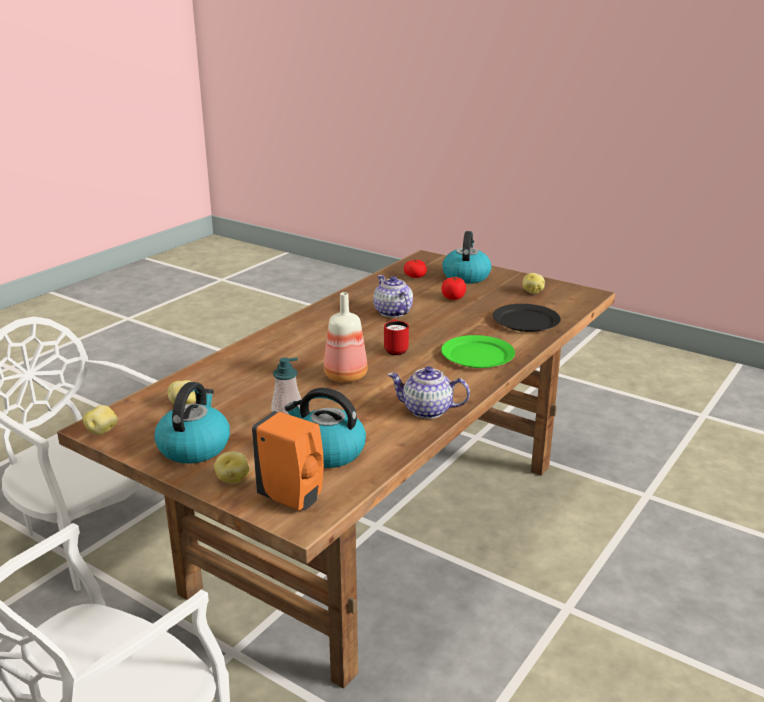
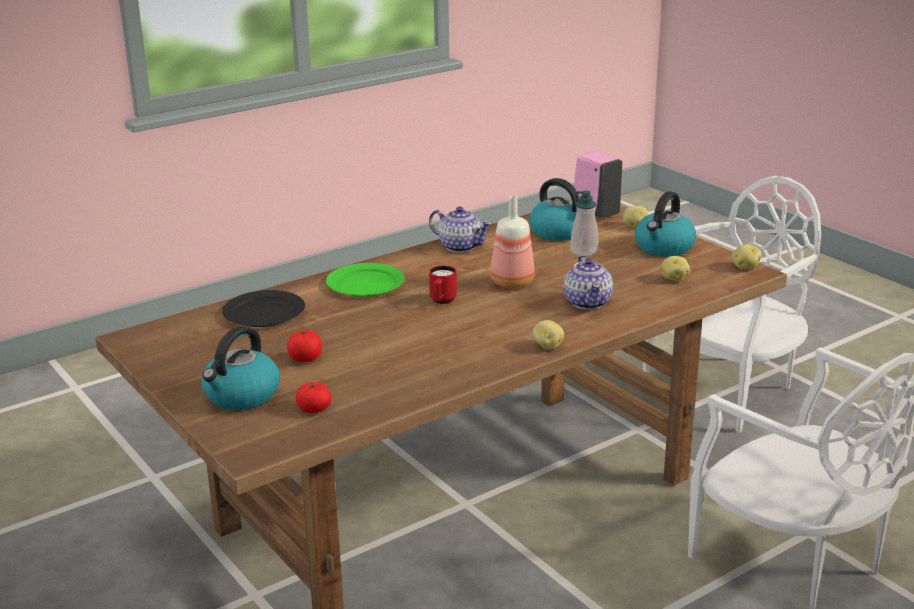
camera: 160 degrees left, 0 degrees up
(292, 498) = (595, 213): orange soap dispenser -> pink soap dispenser
(392, 312) = (405, 348): teapot -> teapot (588, 302)
(532, 292) = (193, 352): potato -> potato (547, 346)

